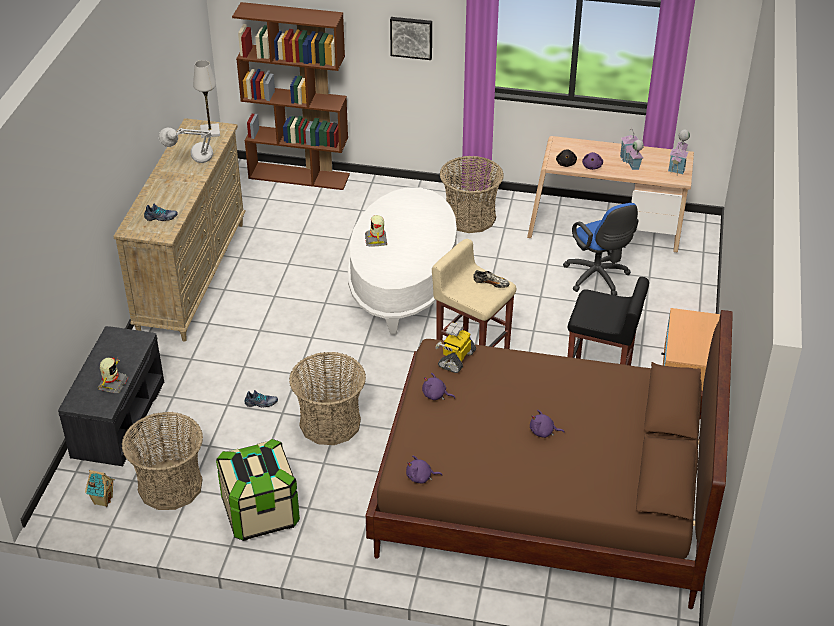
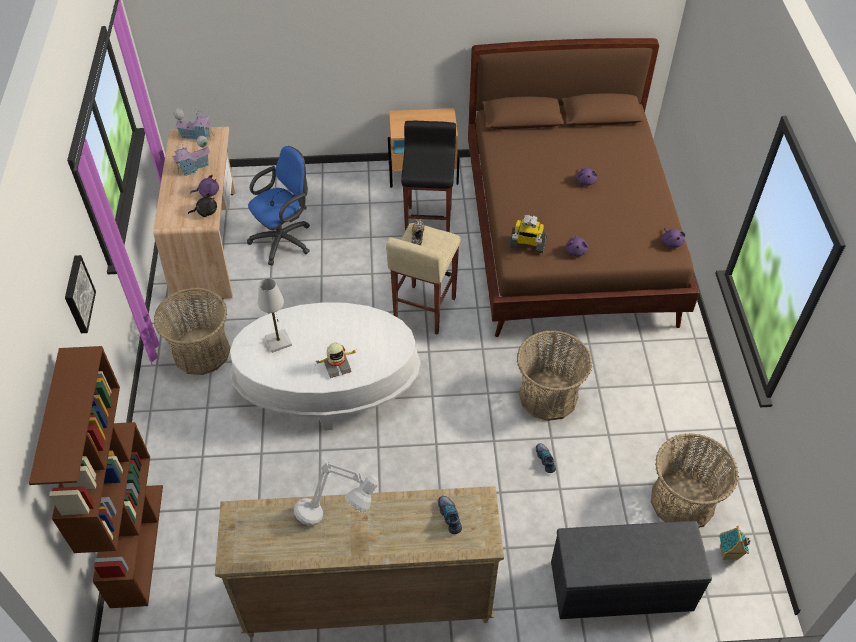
camera: 105 degrees left, 10 degrees up
(112, 384) = (652, 539): toy robot -> none
(210, 132) = (245, 527): white table lamp -> white table lamp (278, 341)
(260, 513) = (676, 417): storage box -> none

